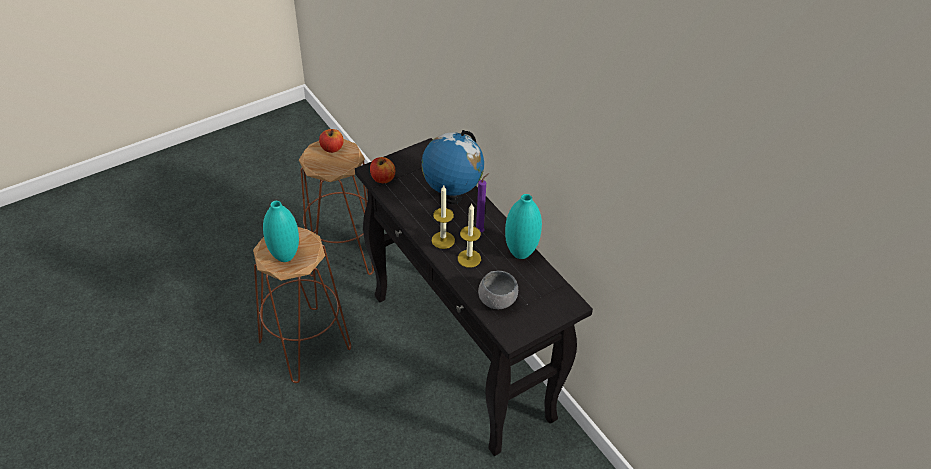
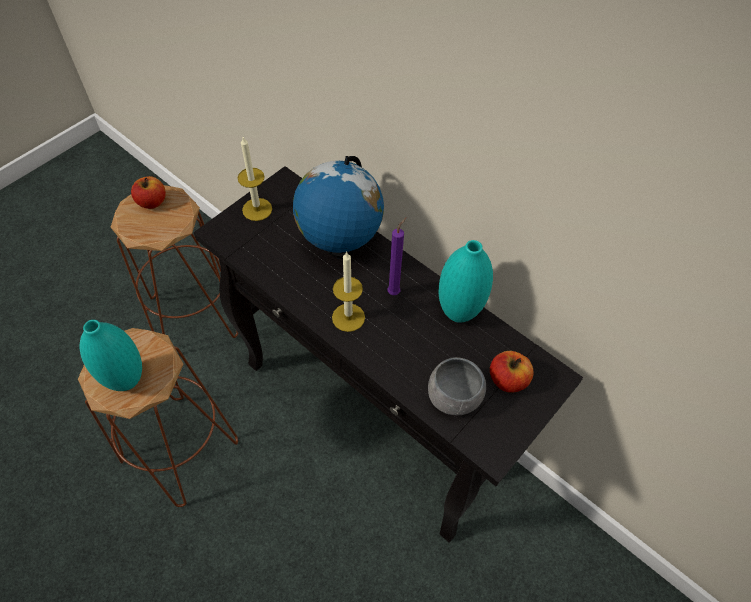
camera: 15 degrees left, 10 degrees up
(382, 178) = (237, 240): apple -> apple (507, 380)
(469, 258) = (393, 338): candle -> candle (257, 209)

